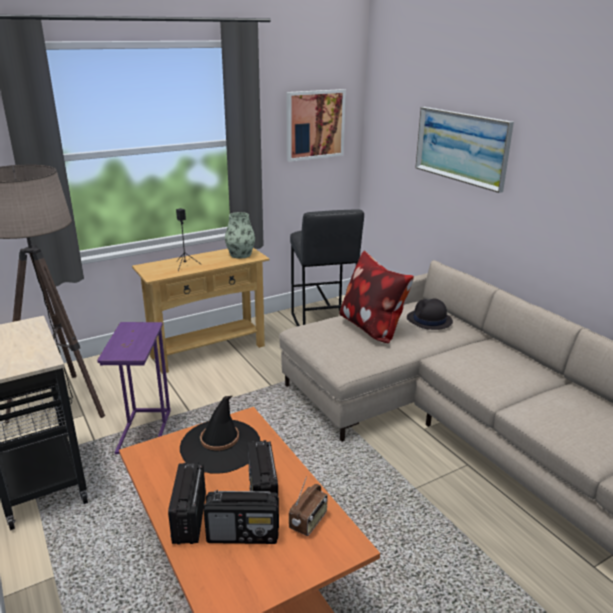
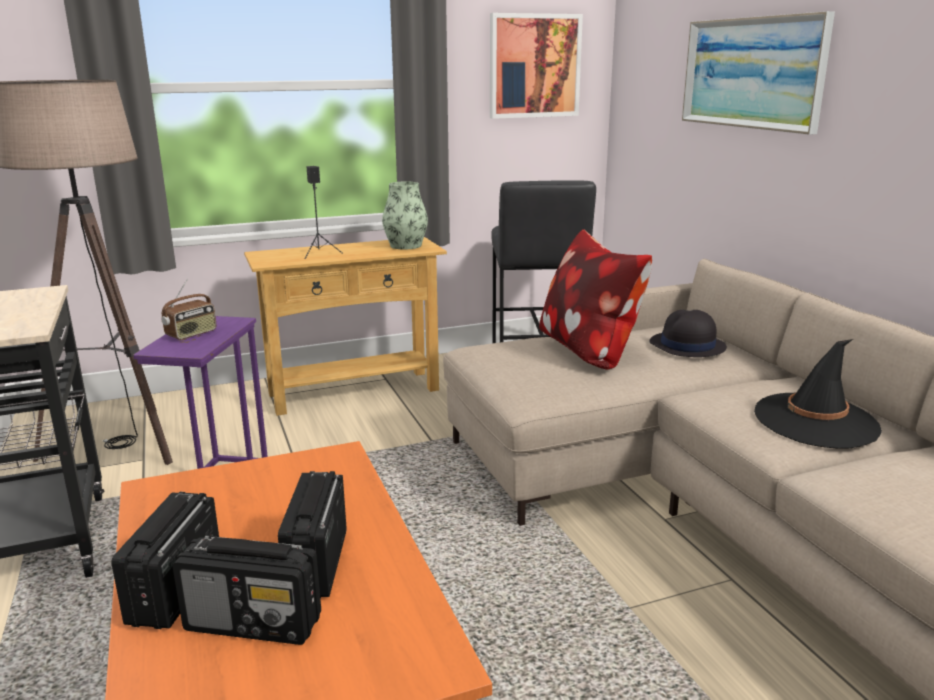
camera: 10 degrees right, 5 degrees down
(220, 446) = (280, 490): black hat -> black hat (816, 421)
(309, 521) = (378, 616): radio -> radio (192, 334)

